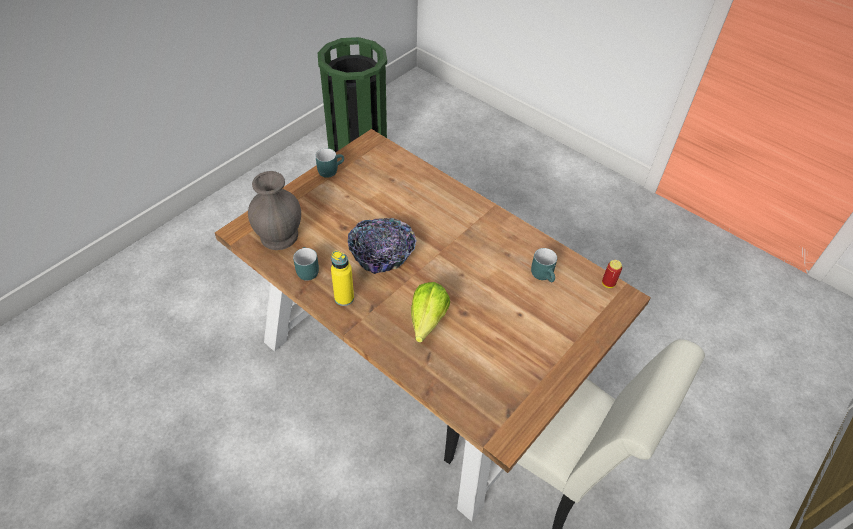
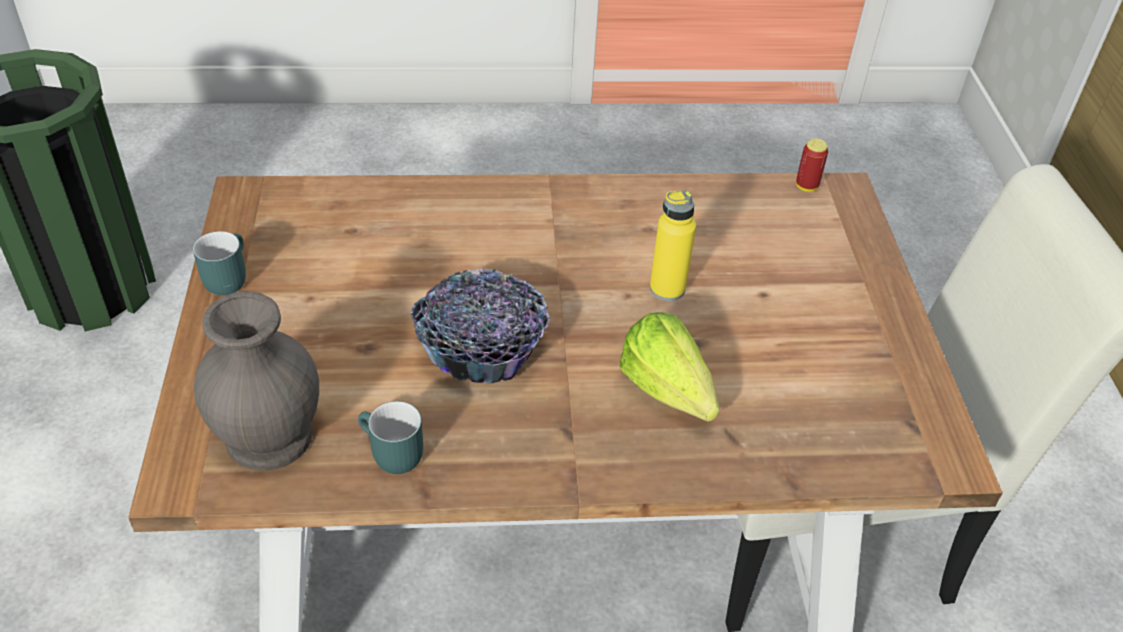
camera: 45 degrees left, 5 degrees down
(344, 298) = (507, 450): yellow bottle -> yellow bottle (667, 289)
(544, 275) = (726, 225): turquoise mug -> none

